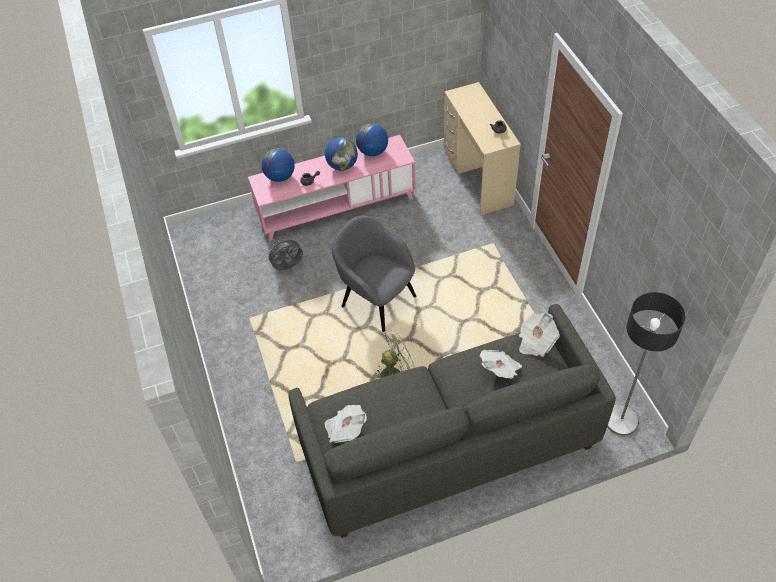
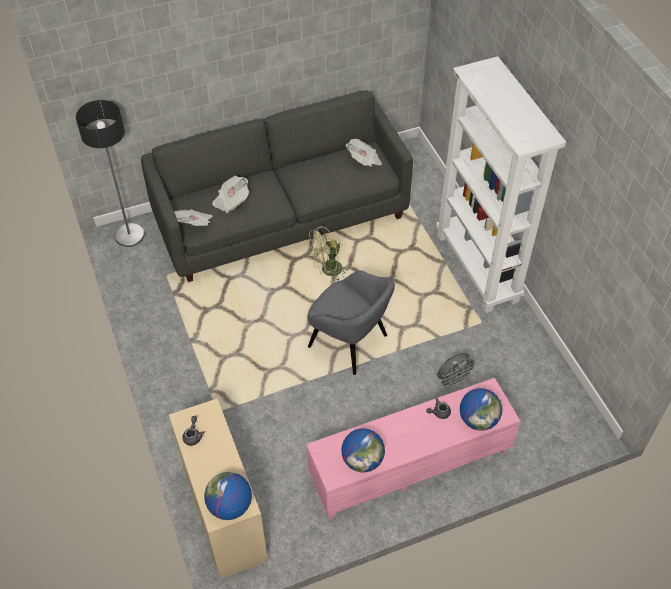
camera: 175 degrees right, 0 degrees up
(237, 376) = (478, 268): none -> white bookcase
(342, 165) = (400, 437): globe -> globe (230, 506)

